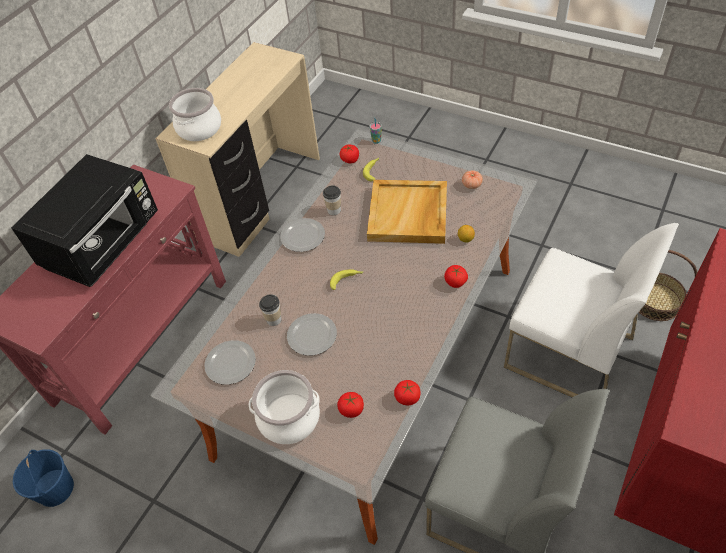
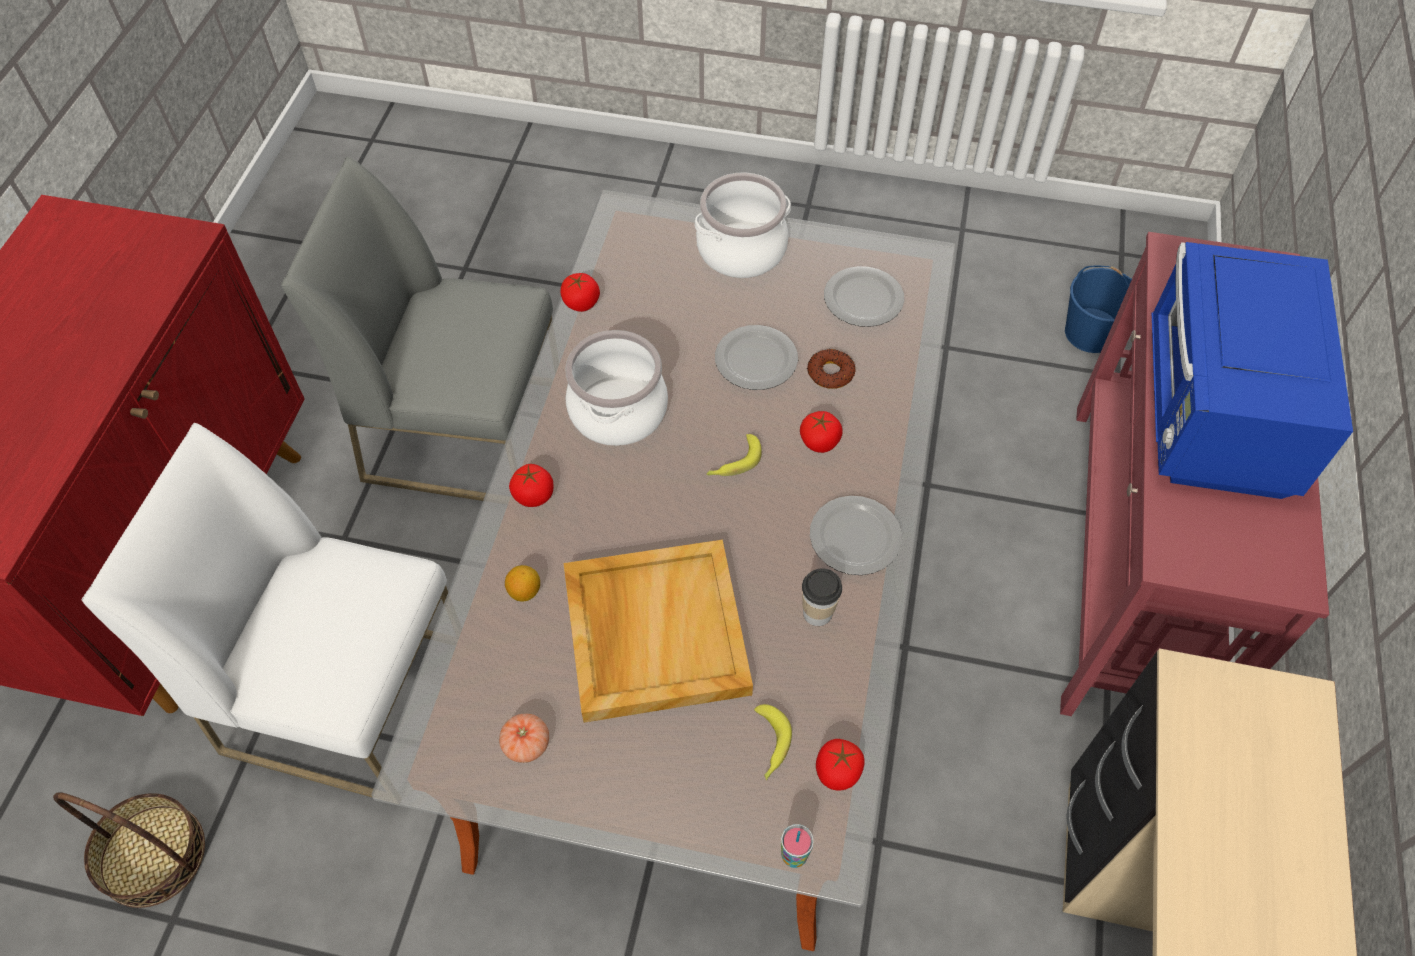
camera: 160 degrees right, 5 degrees up
(104, 243) = (1213, 415): black microwave -> blue microwave
(199, 128) = (1248, 734): cooking pot -> cooking pot (617, 411)
(274, 319) = (830, 373): cup -> donut
(351, 410) = (658, 274): tomato -> tomato (819, 441)

